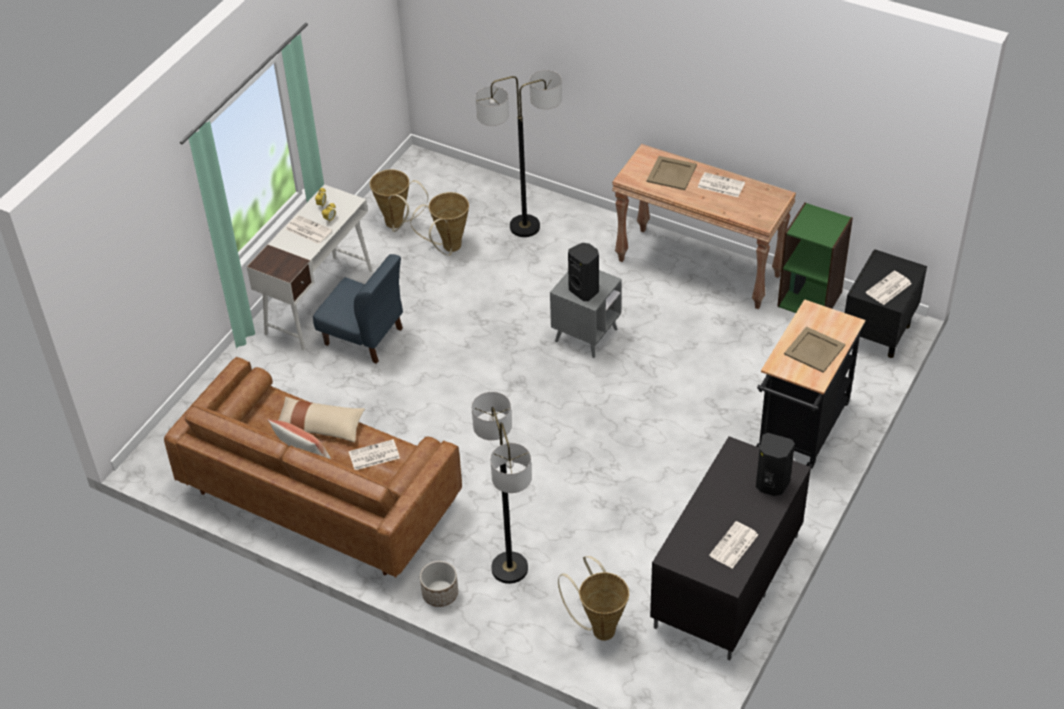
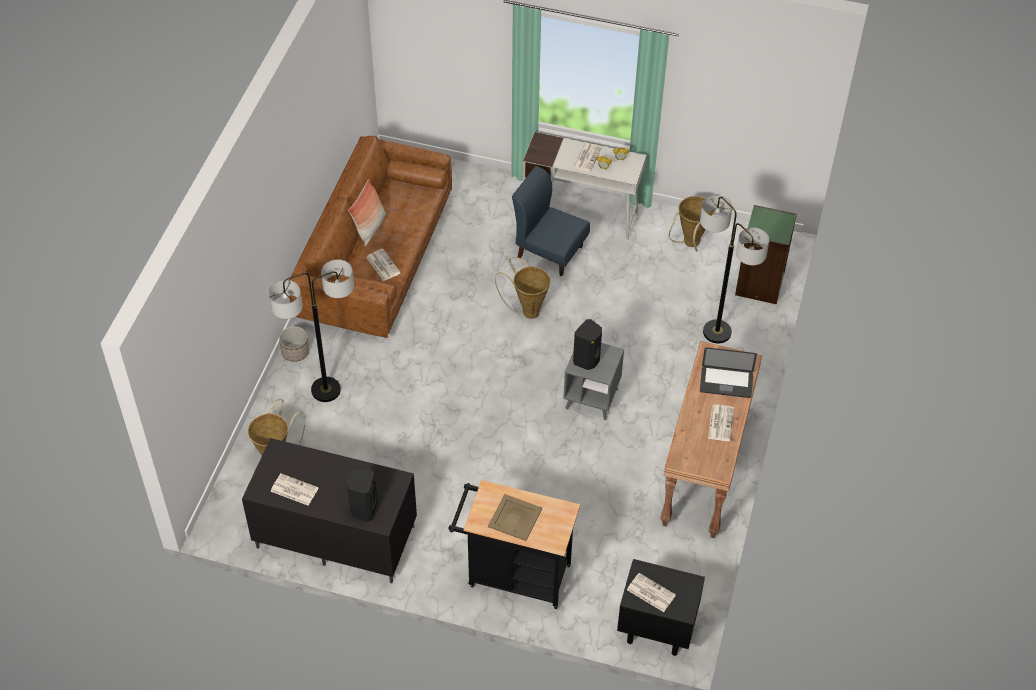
camera: 75 degrees right, 5 degrees up
(320, 426) = (407, 227): beige pillow -> none
(364, 337) = (549, 251): blue chair -> blue chair turned 105 degrees clockwise
(448, 248) = (671, 284): basket -> basket (527, 310)
(671, 173) = (726, 383): beige tray -> laptop
(810, 299) = (689, 566): green bookcase -> green bookcase (760, 284)

